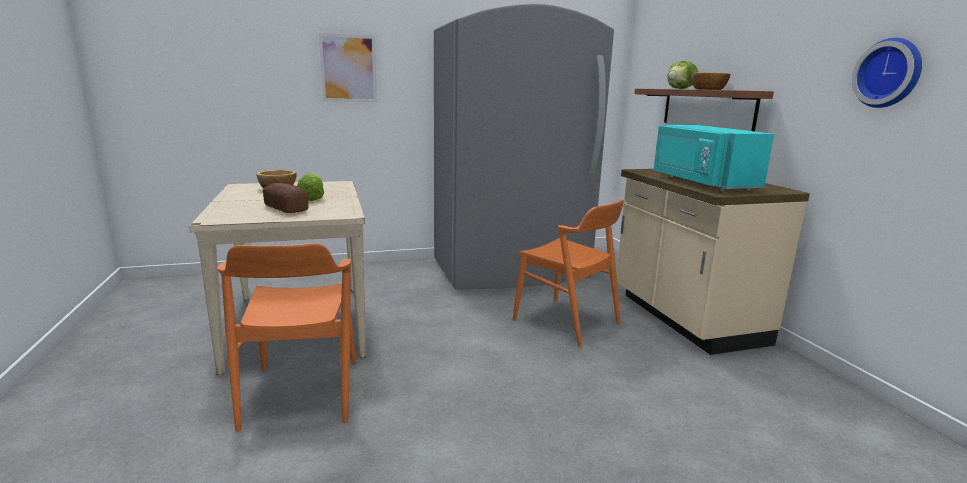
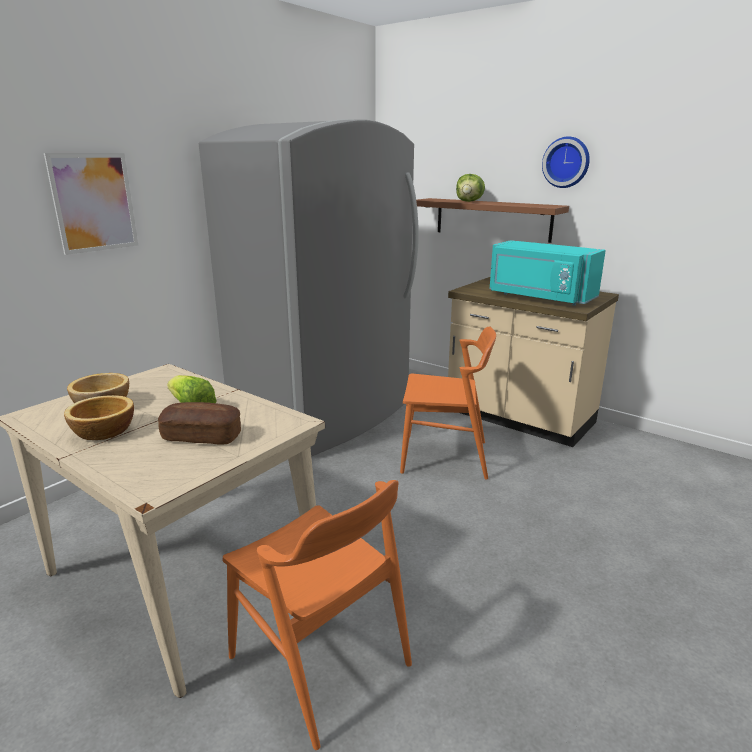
camera: 35 degrees left, 5 degrees up
(707, 89) = (502, 203): bowl -> bowl (102, 432)
(889, 73) = (680, 195): wall clock -> wall clock (566, 162)

